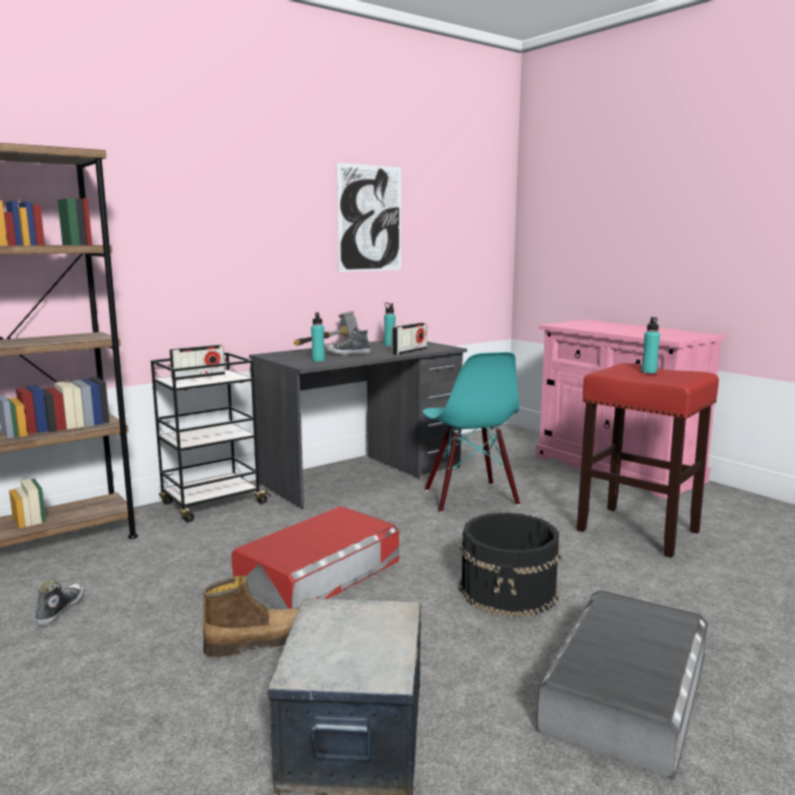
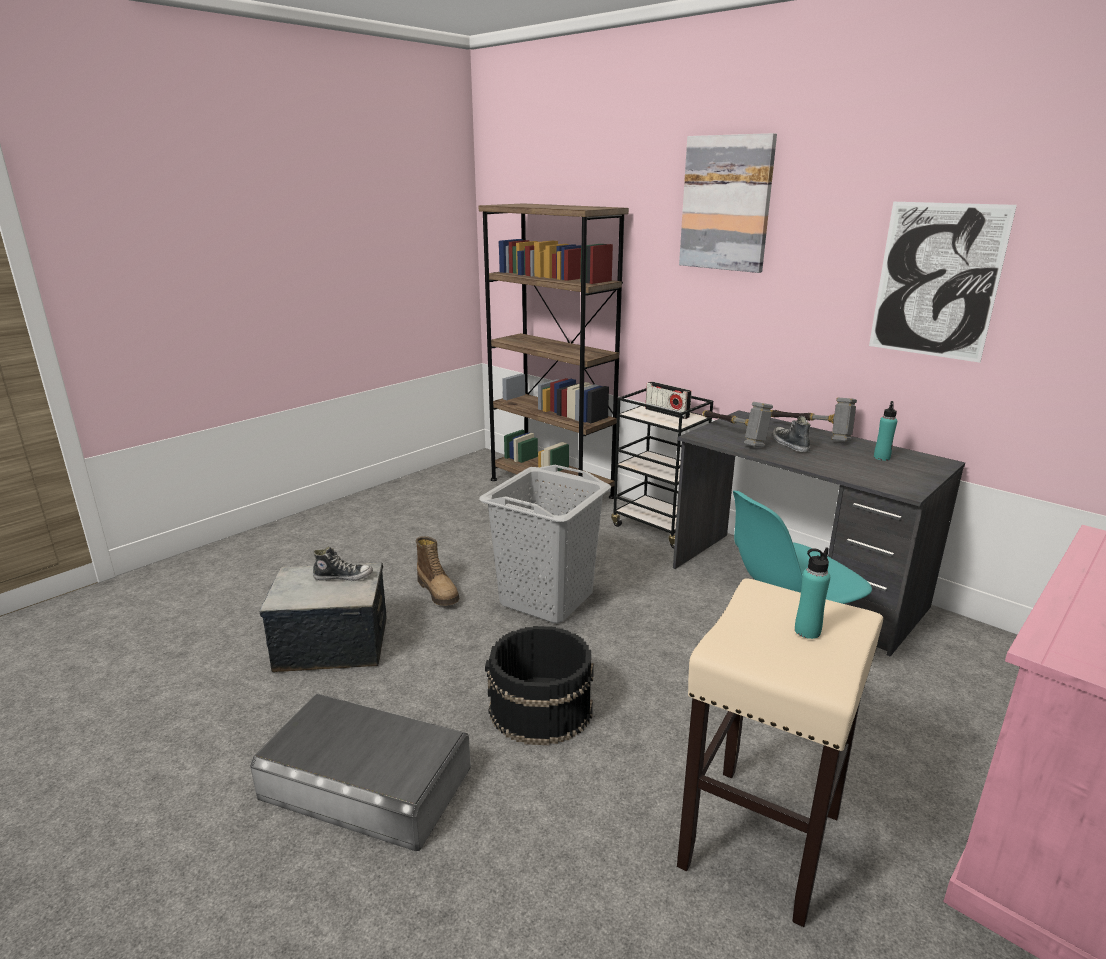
camera: 80 degrees right, 10 degrees up
(60, 609) = (470, 519): shoe -> shoe (343, 577)
(202, 159) = (726, 203): none -> picture
(318, 360) = (733, 437): turquoise bottle -> hammer
(319, 573) = (545, 599): red storage box -> grey laundry basket
(409, 351) = (844, 471): radio -> none
(639, 531) = (760, 841): red stool -> beige stool

